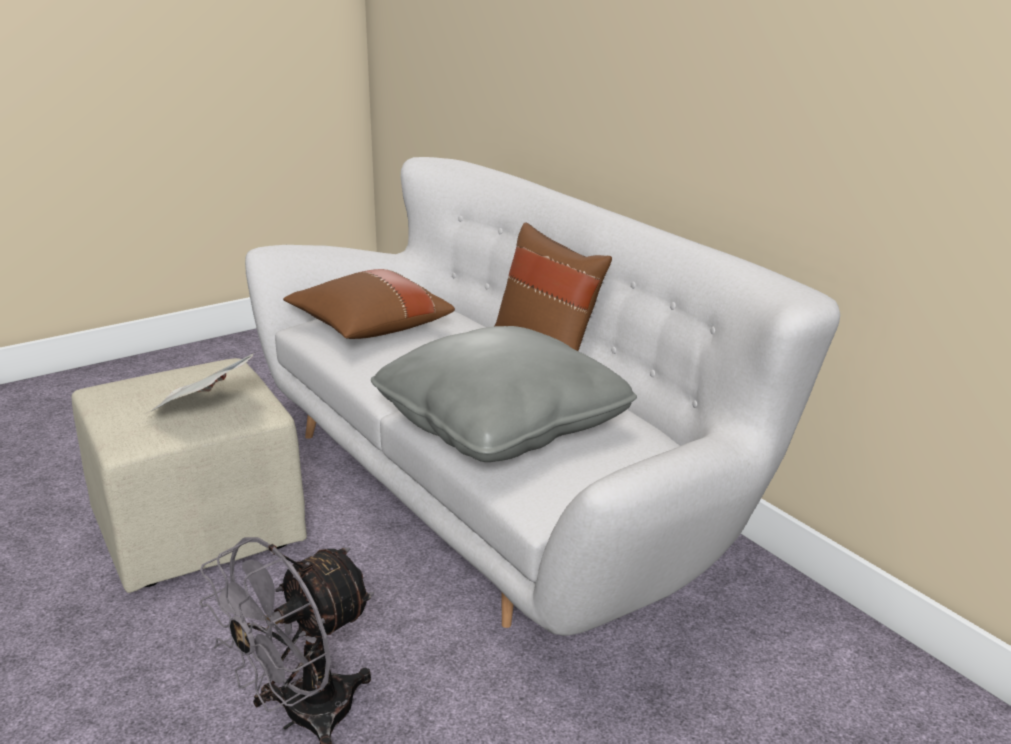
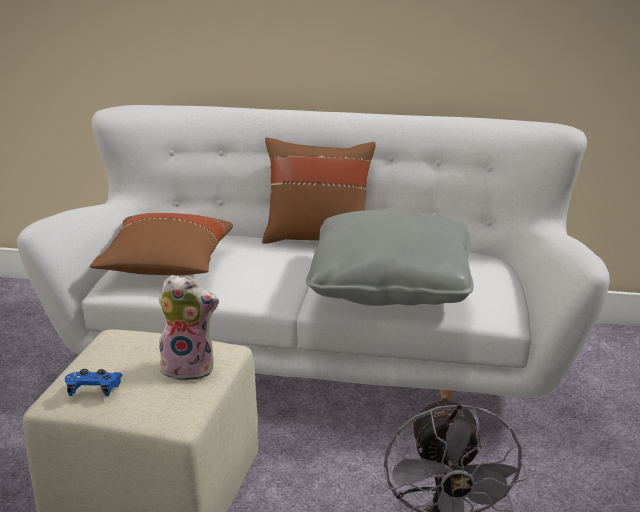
camera: 45 degrees left, 0 degrees up
(123, 393) = (94, 390): none -> blue game controller
(205, 410) = (190, 368): newspaper -> plush toy

